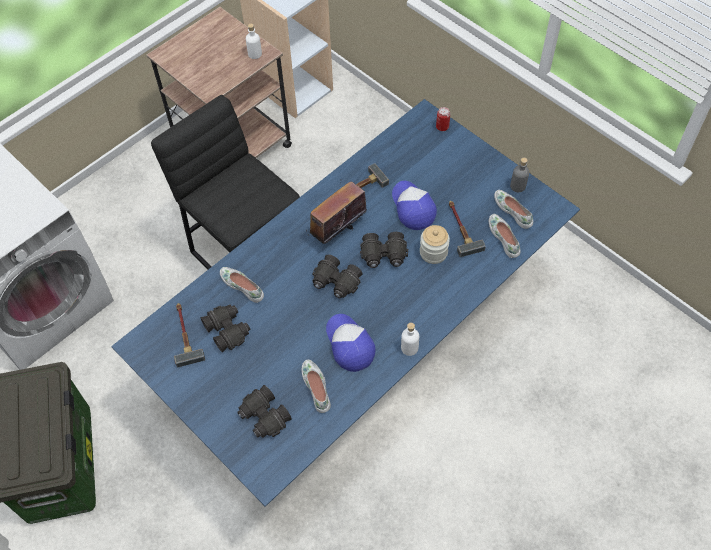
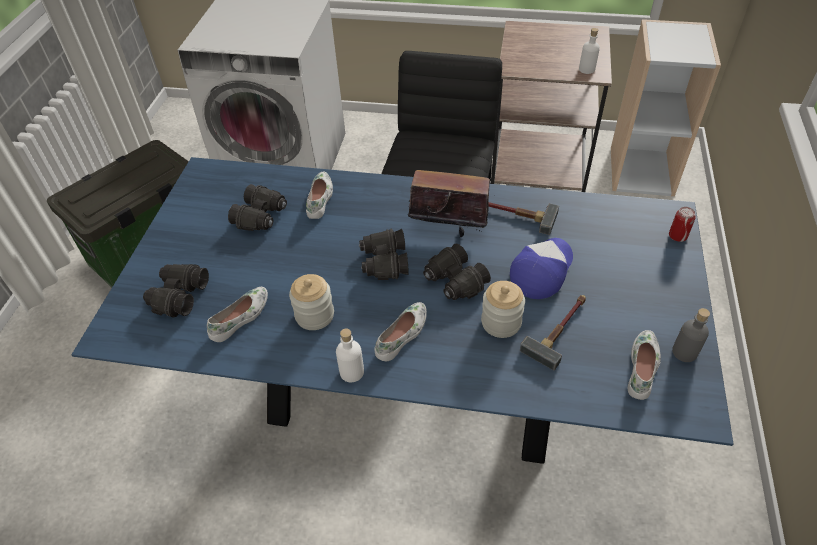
camera: 55 degrees right, 10 degrees down
(185, 334) = (236, 192): hammer -> none
(349, 344) = (314, 315): cap -> jar
(504, 238) = (593, 381): white shoe -> white shoe (402, 335)

